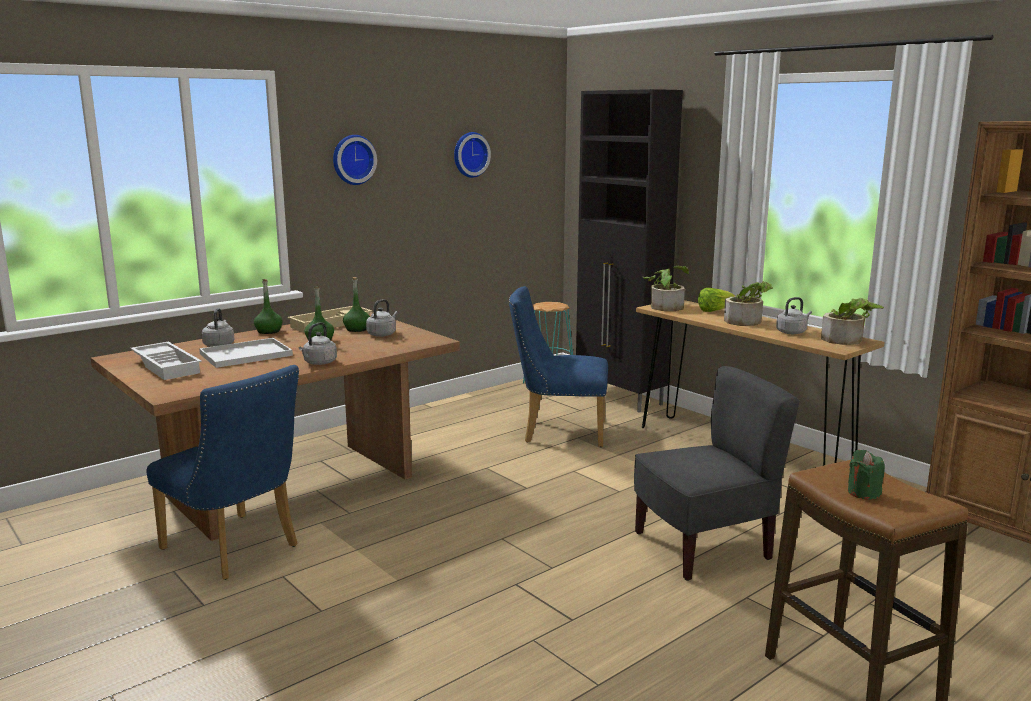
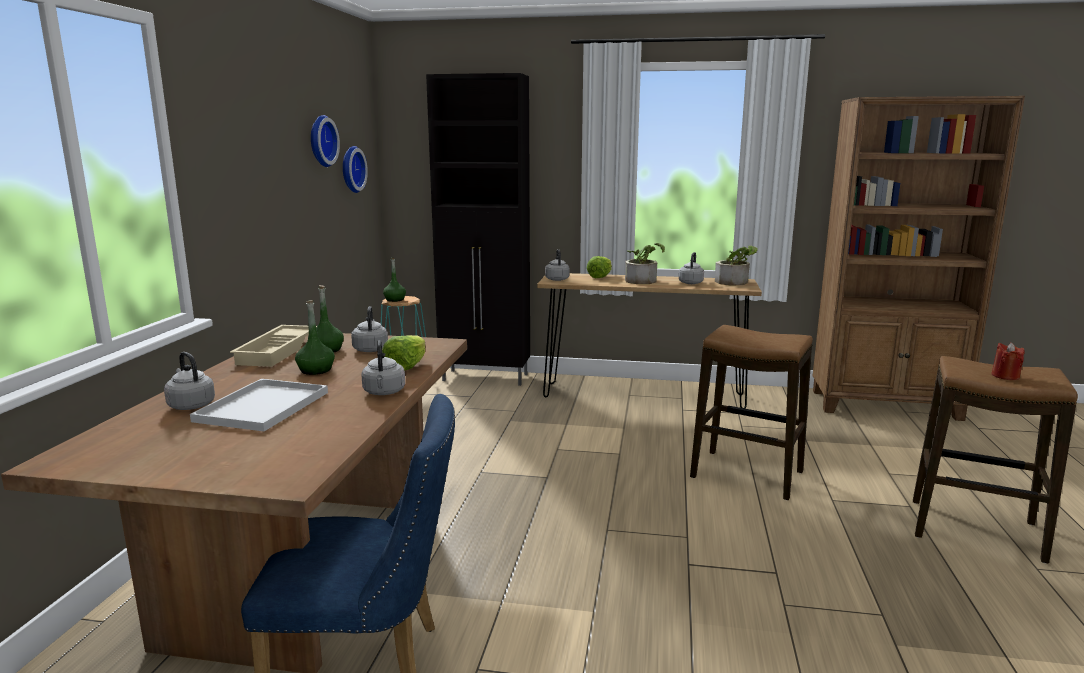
camera: 40 degrees left, 0 degrees up
(168, 366) = (184, 448): white tray -> none
(269, 331) = (217, 375): green bottle -> green bottle (395, 299)
(353, 159) = (234, 143): wall clock -> wall clock (351, 169)
(372, 351) = (406, 367): none -> lettuce
(558, 432) = (486, 420): blue chair -> none
(665, 306) = (557, 279): potted plant -> grey kettle
(703, 547) = (747, 475): grey chair -> stool
(863, 493) = (1005, 376): green candle -> red candle

